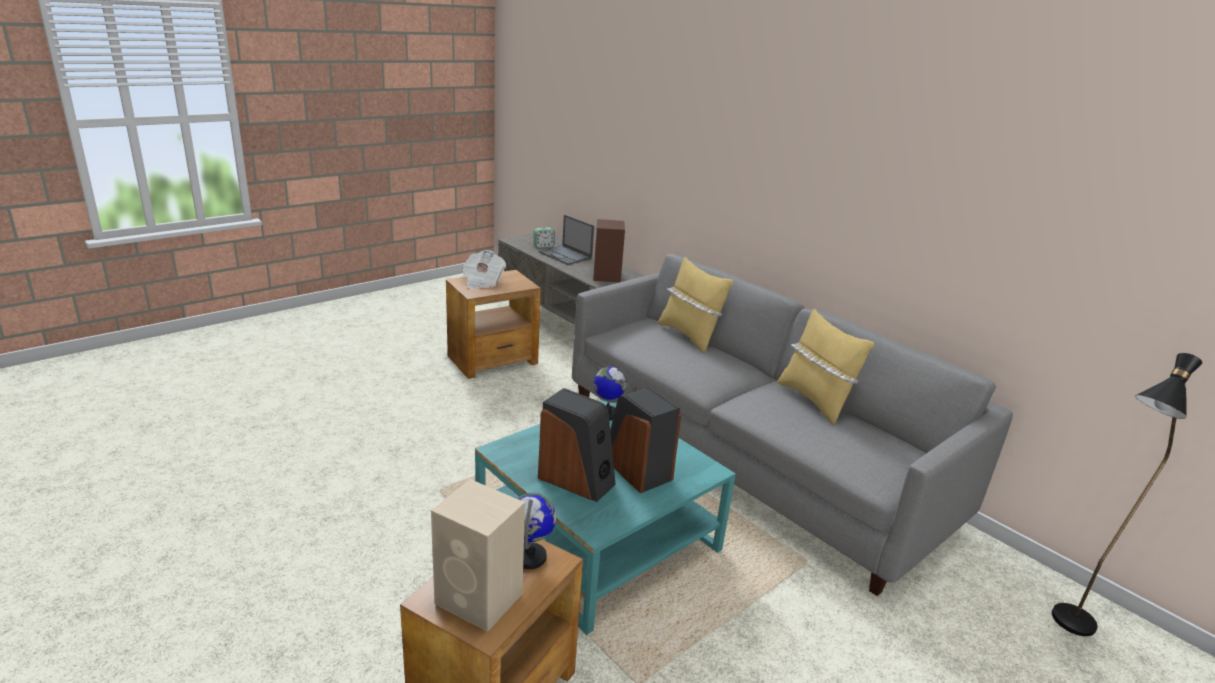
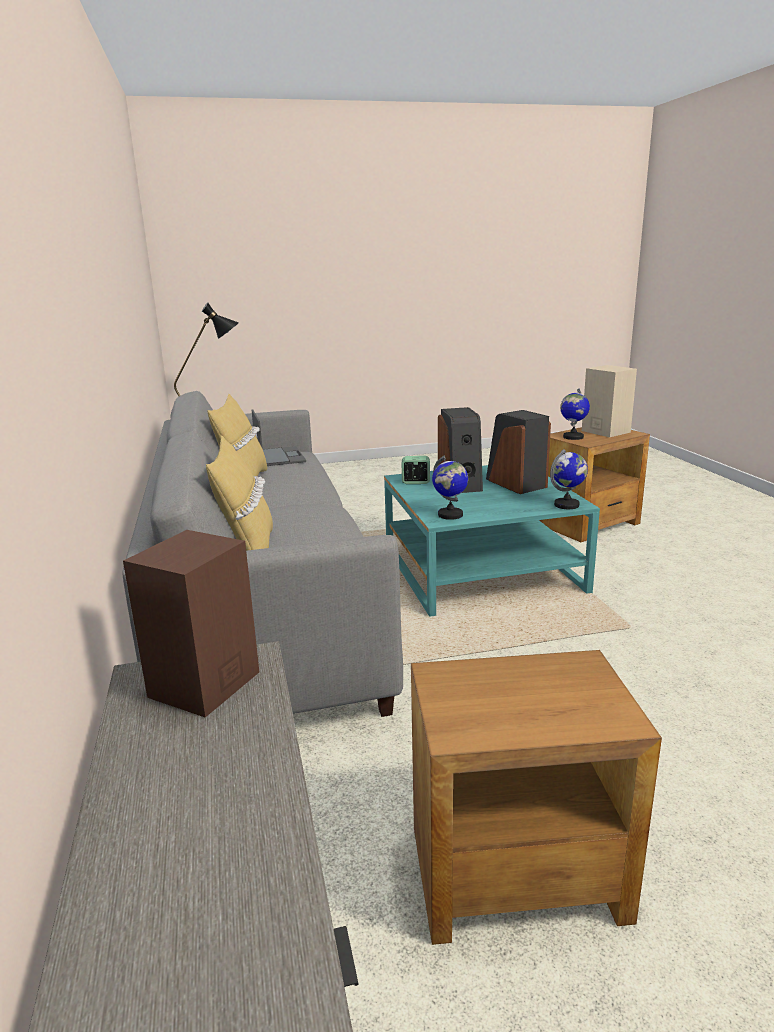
camera: 150 degrees left, 5 degrees down
(482, 282) = (552, 706): newspaper -> none
(508, 446) = (567, 505): none -> globe
(543, 246) = (200, 947): alarm clock -> alarm clock (416, 482)
(566, 255) = (195, 826): laptop -> laptop (279, 456)

